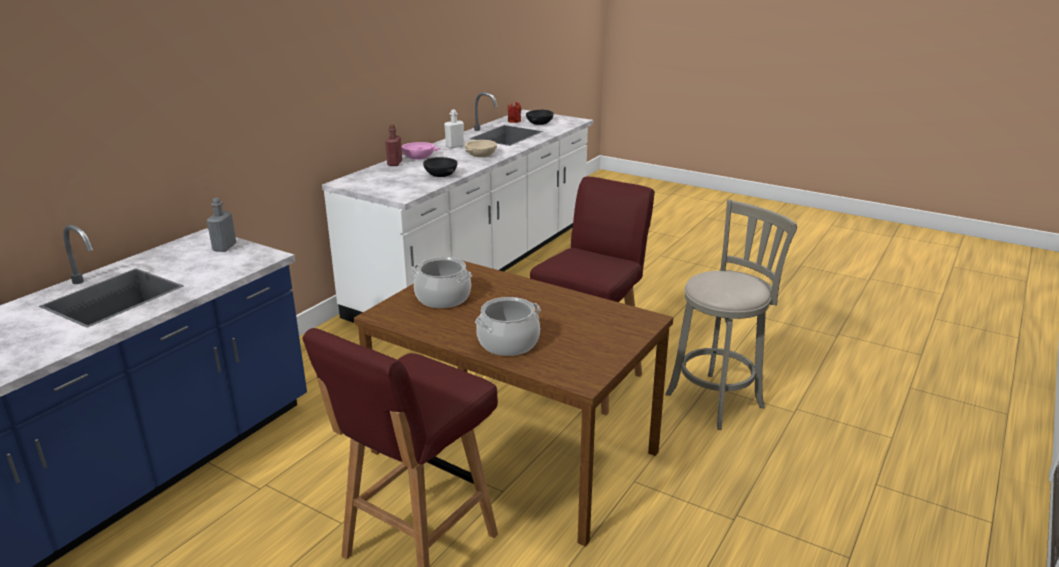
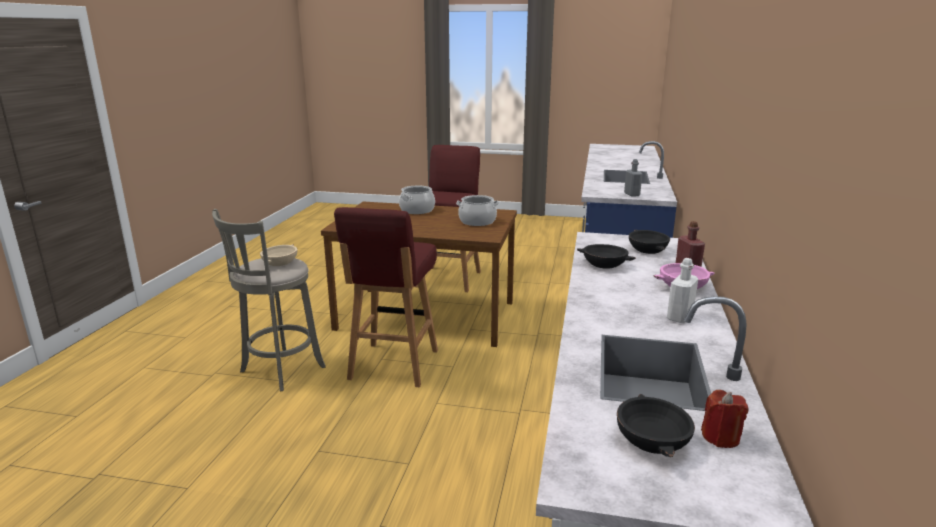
camera: 160 degrees right, 5 degrees down
(383, 180) = (648, 250): none -> black bowl
(481, 155) = (610, 304): beige bowl -> beige bowl (280, 263)

